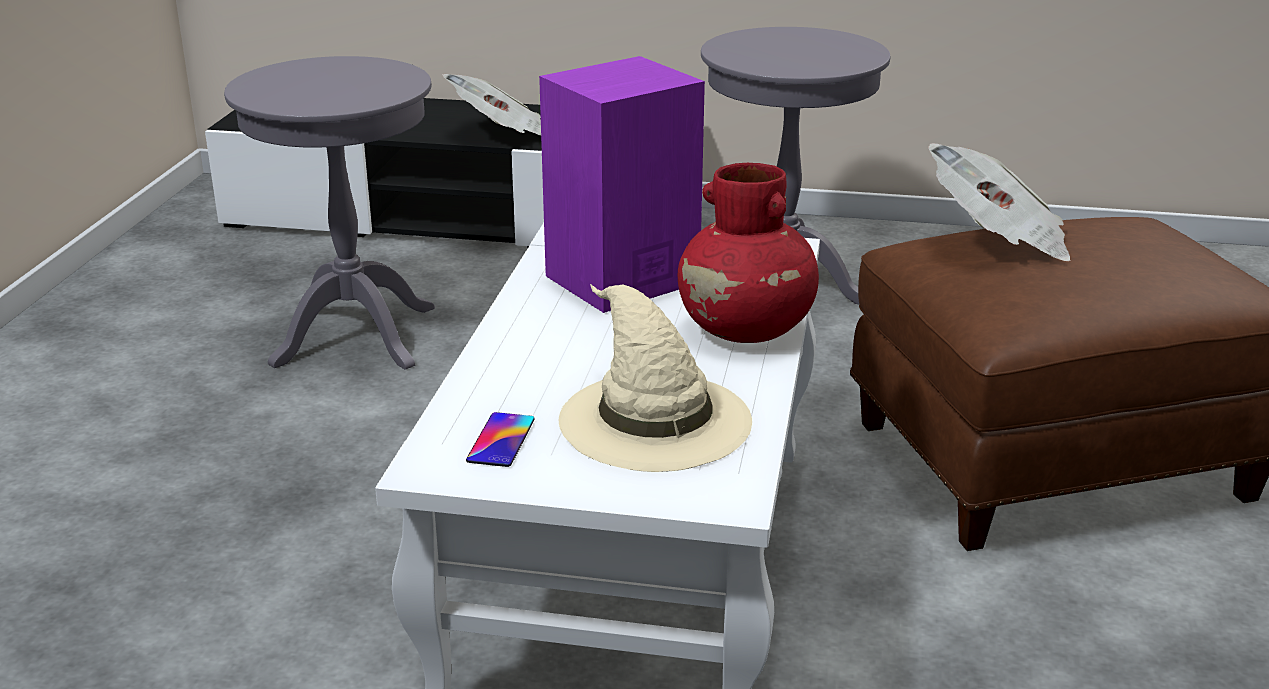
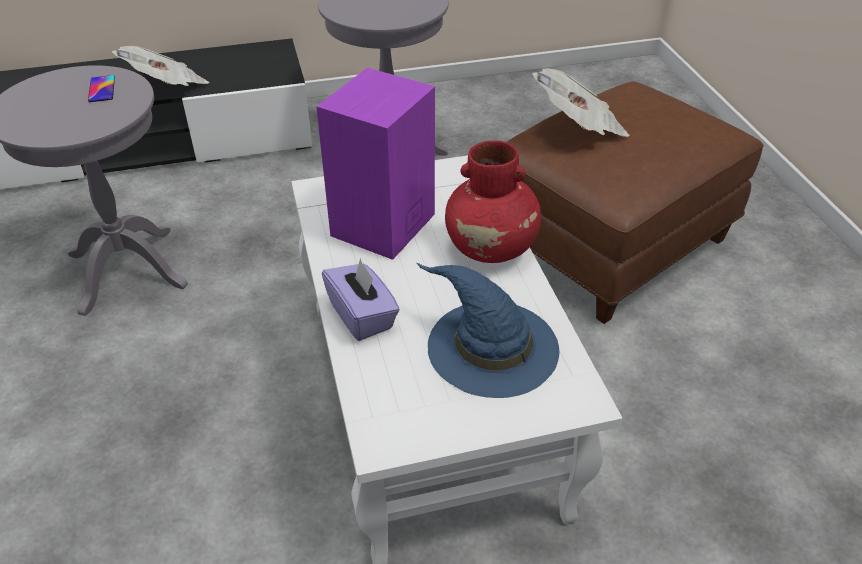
camera: 25 degrees left, 15 degrees up
(501, 440) = (410, 400): phone -> phone (102, 89)
(516, 354) = (362, 316): none -> purple tissue box
(652, 418) = (490, 346): beige hat -> blue hat

